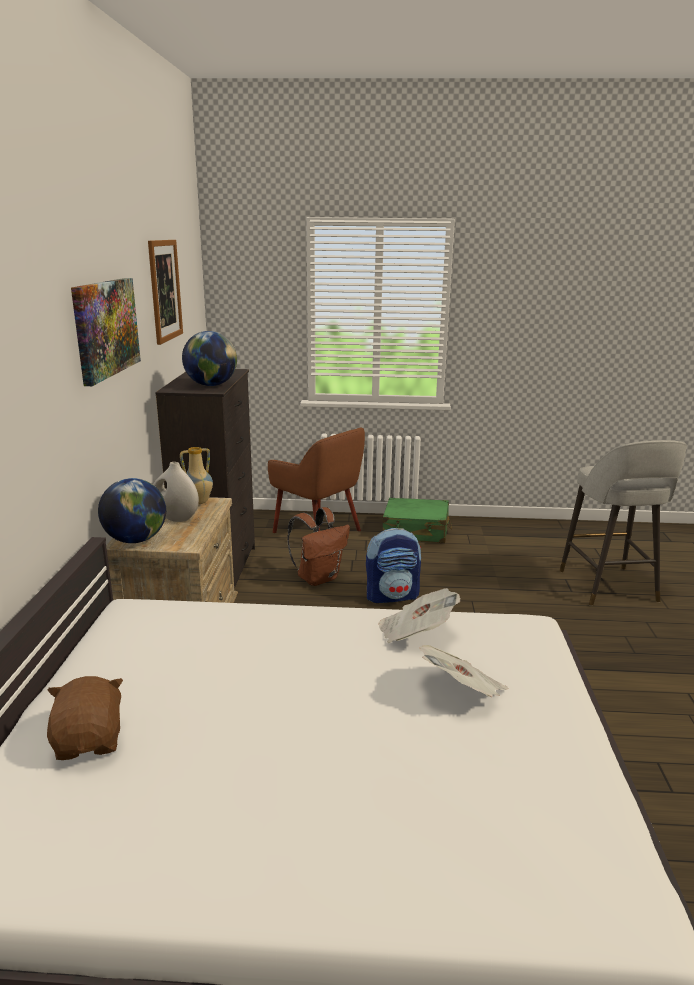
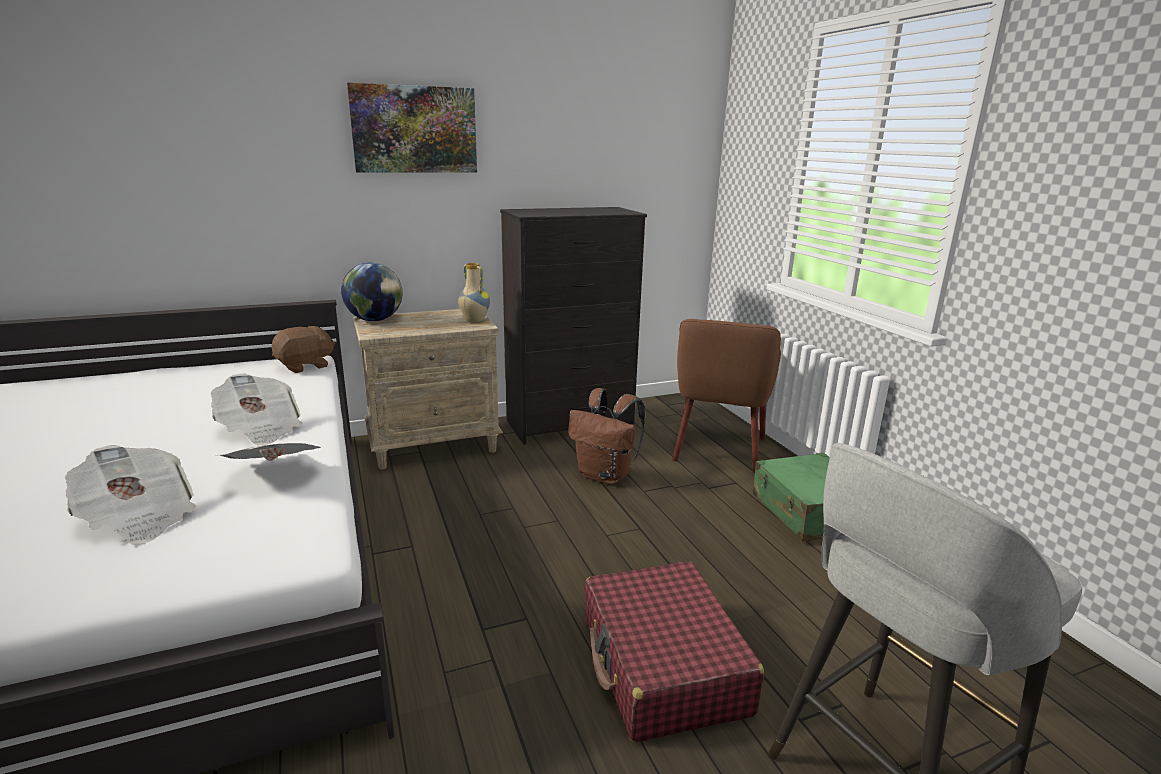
camera: 65 degrees right, 0 degrees up
(90, 741) = (111, 390): brown plush toy -> brown plush toy (305, 366)
(165, 290) = (582, 115): picture -> none
(176, 518) = (431, 321): white vase -> none
(211, 385) = (549, 213): globe -> none
(315, 638) = (260, 429): none -> newspaper
(392, 596) = (608, 532): backpack -> none
(526, 613) = (663, 666): none -> red suitcase

